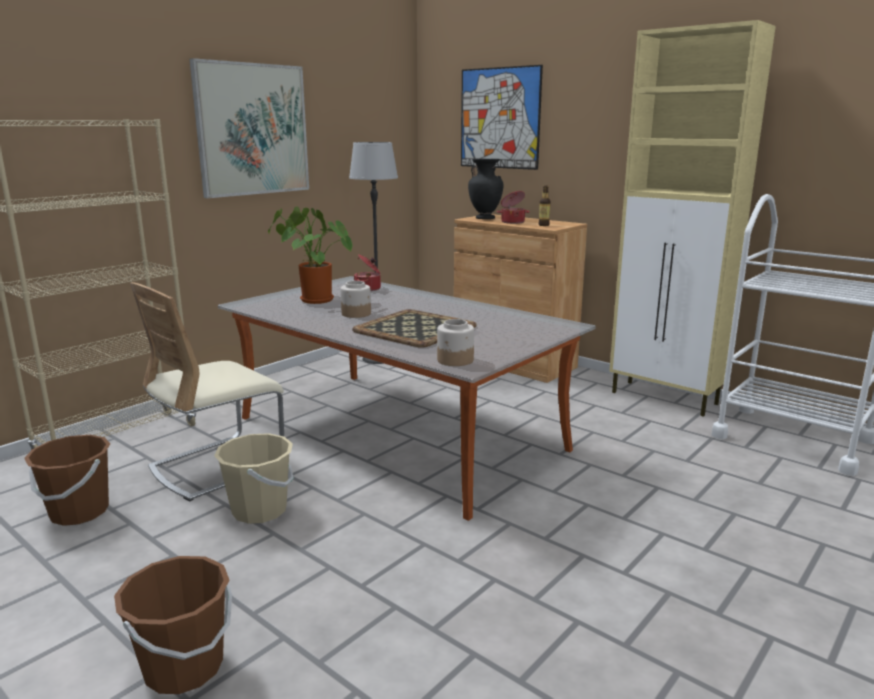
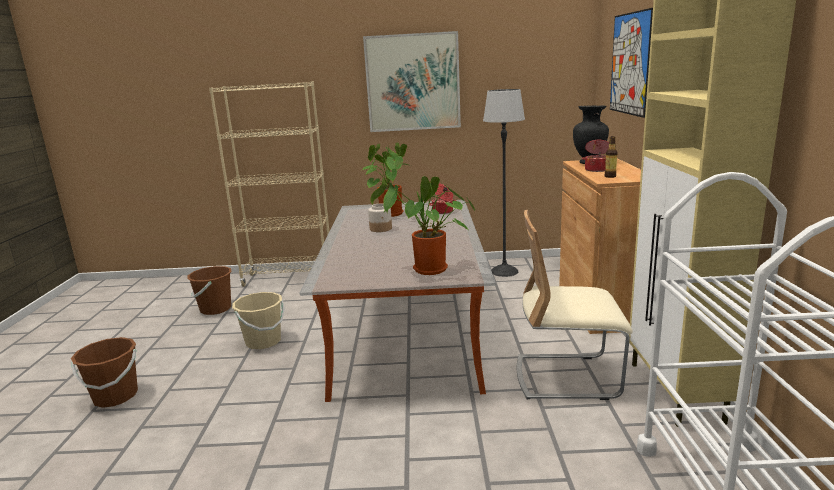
camera: 50 degrees right, 0 degrees up
(217, 466) = (294, 309): beige chair -> beige chair (567, 377)
(416, 328) = (377, 248): tray -> none
(455, 360) = (327, 277): jar -> none
(523, 332) = (426, 271): none -> potted plant

